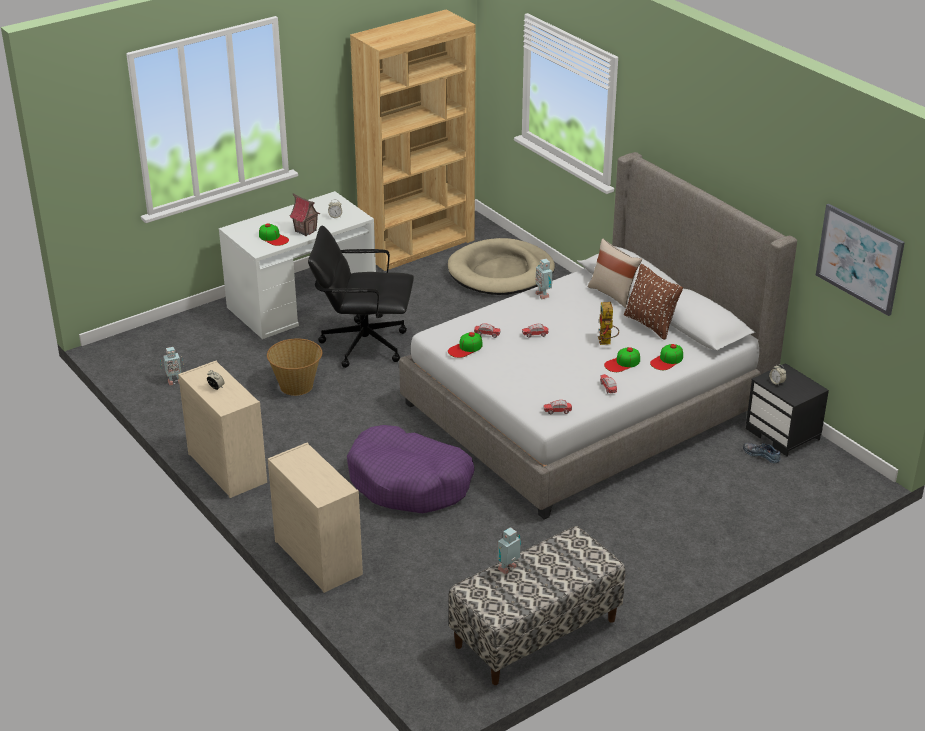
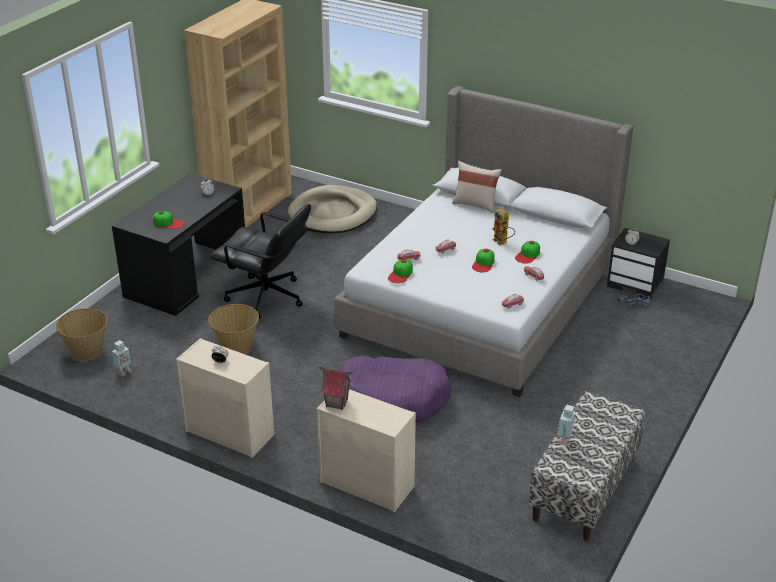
camera: 25 degrees left, 0 degrees up
(156, 352) = (87, 351): none -> basket
(302, 302) = (186, 277): white desk -> black desk
(306, 231) = (192, 210): toy house -> toy house (336, 402)
(363, 344) = (266, 298): black office chair -> black office chair turned 135 degrees counterclockwise
(543, 295) = (423, 217): toy robot -> none
(650, 324) = (522, 221): brown pillow -> none
(667, 360) = (558, 244): cap -> cap (483, 263)
(859, 258) = (693, 129): picture -> none

